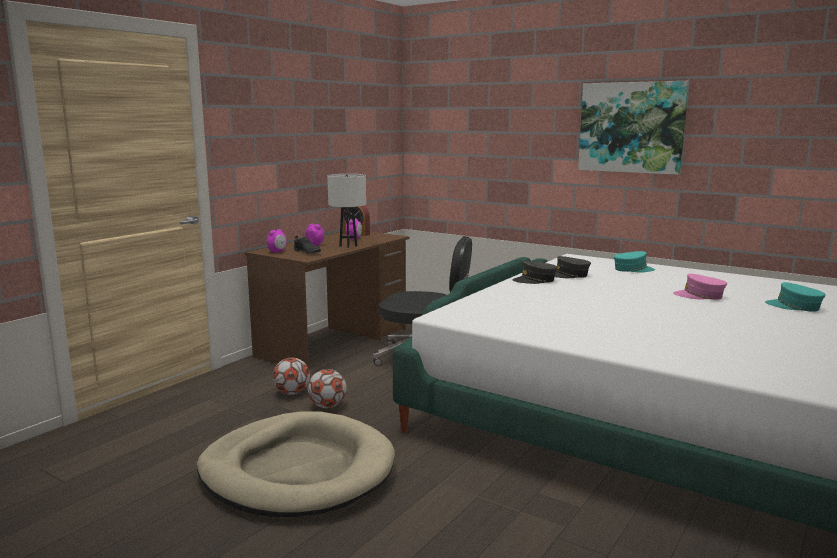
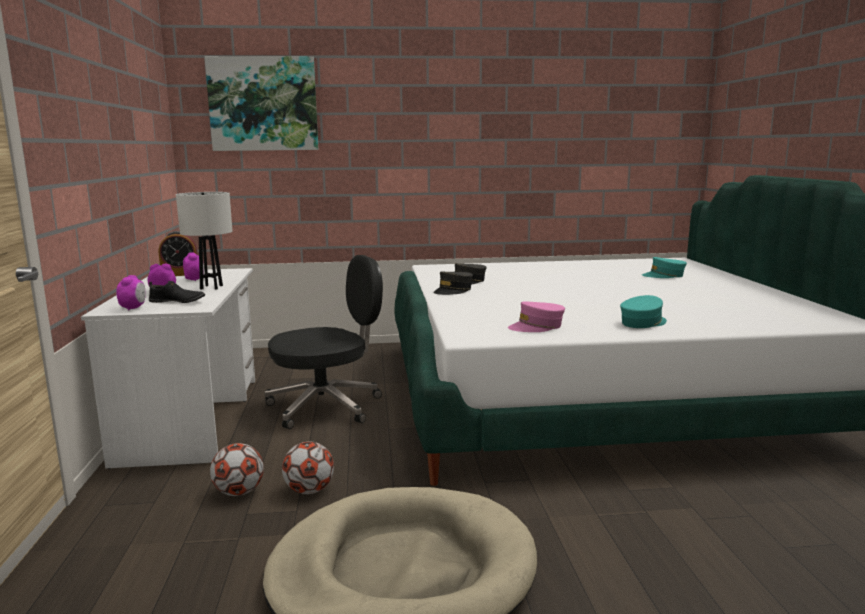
camera: 40 degrees left, 0 degrees up
(334, 342) = (192, 419): brown desk -> white desk
(631, 127) = (457, 133): picture -> picture (263, 104)
(633, 269) = (500, 269): turquoise cap -> turquoise cap (643, 323)
(699, 296) = (596, 279): pink cap -> pink cap (536, 327)

